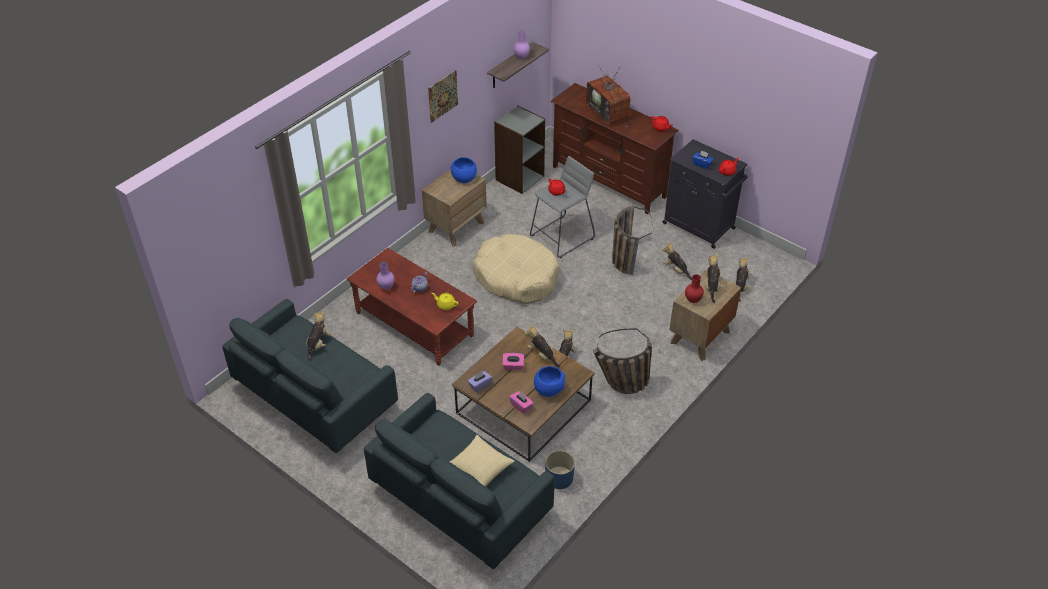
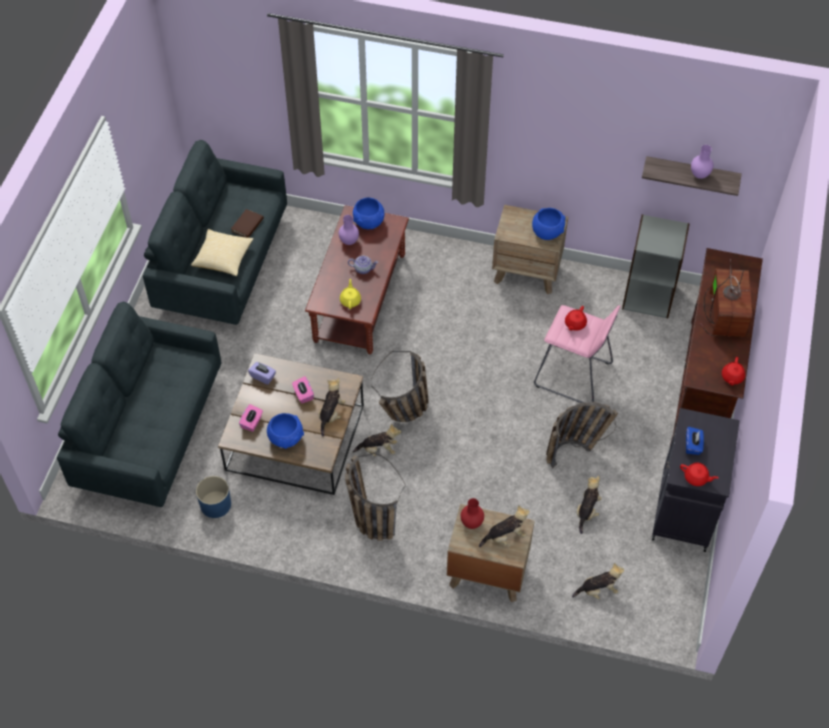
camera: 65 degrees right, 10 degrees up
(318, 344) = (247, 225): plush toy -> brown book
(376, 270) = (369, 222): none -> blue bowl
(443, 96) = (563, 134): picture -> none
(479, 469) = (150, 418): pillow -> pillow (223, 258)
(516, 277) = (480, 357): beige dog bed -> none
(541, 335) = (405, 414): none -> basket
(562, 237) = (573, 375): grey stool -> pink stool
(609, 113) = (723, 314): television -> television turned 150 degrees clockwise

